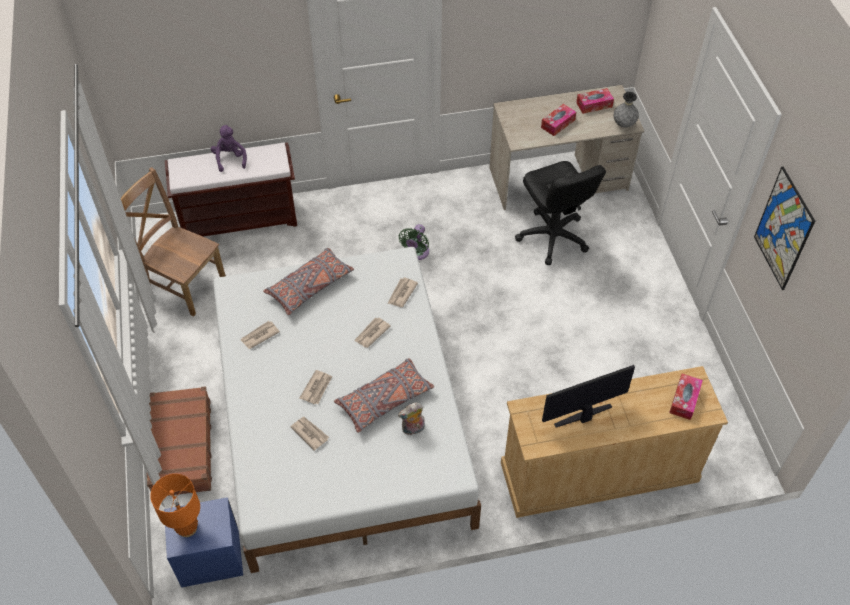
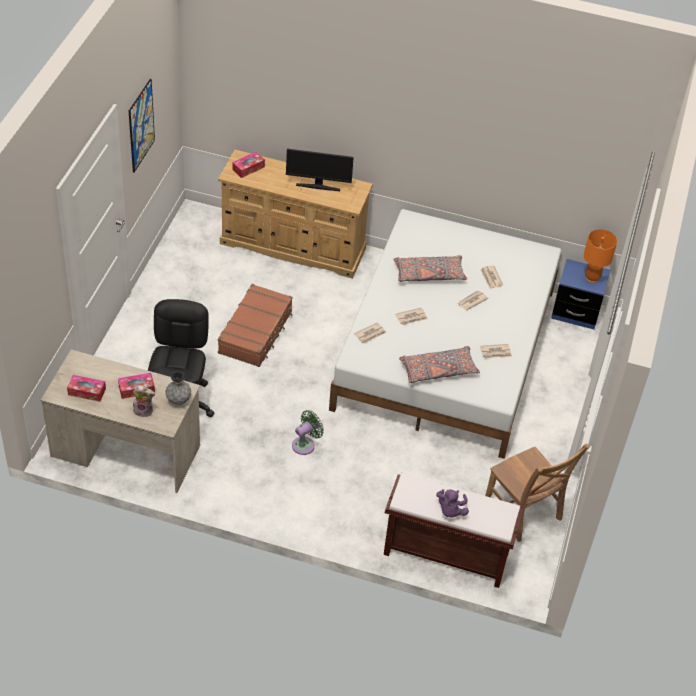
camera: 155 degrees left, 5 degrees down
(181, 448) = (572, 384): brown suitcase -> brown suitcase (256, 332)
(413, 429) = (421, 251): plush toy -> plush toy (144, 410)
(624, 124) = (82, 362): grey vase -> grey vase (179, 400)

